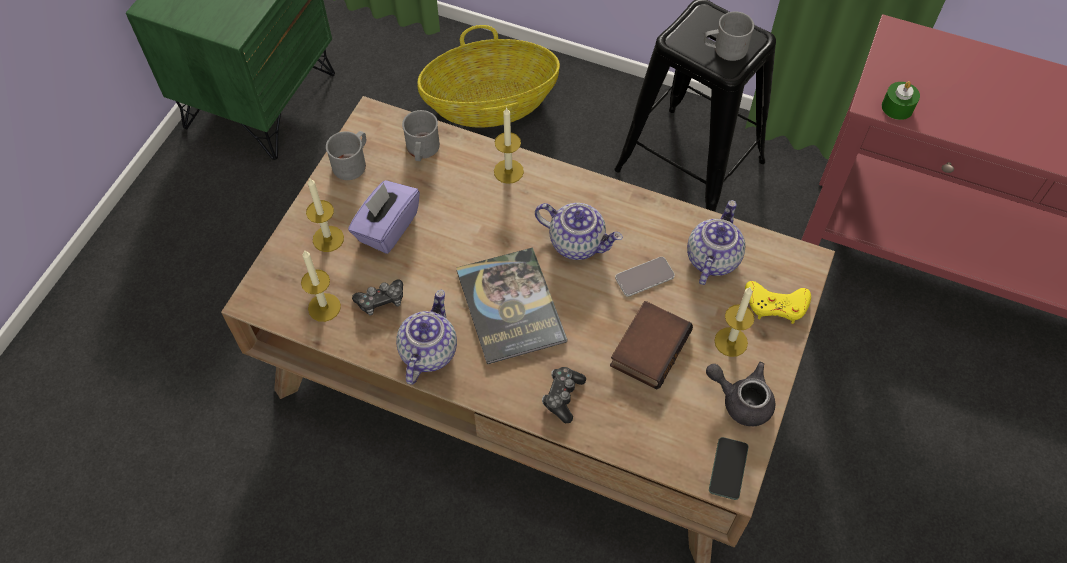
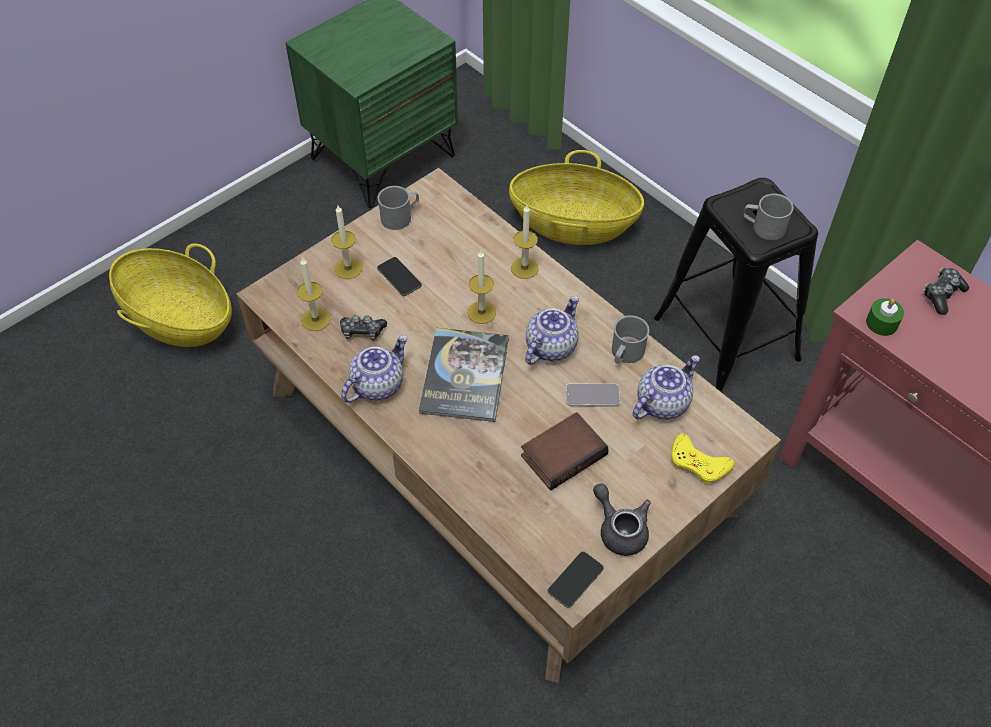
camera: 25 degrees right, 5 degrees down
(129, 355) = (178, 317): none -> basket
(387, 228) = (399, 277): purple tissue box -> phone
(422, 150) = (462, 226): grey mug -> grey mug (625, 354)
(562, 396) = (467, 463): game controller -> game controller (942, 295)
(577, 242) = (550, 346): teapot -> teapot turned 105 degrees counterclockwise
(731, 342) = (638, 478): candle -> candle (481, 312)

